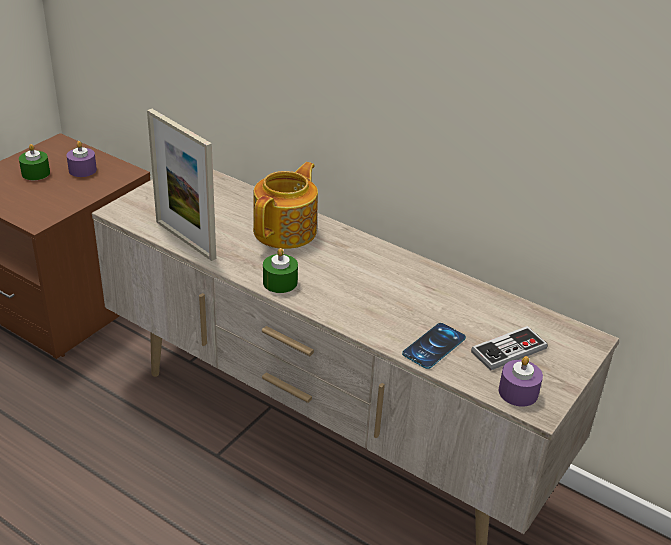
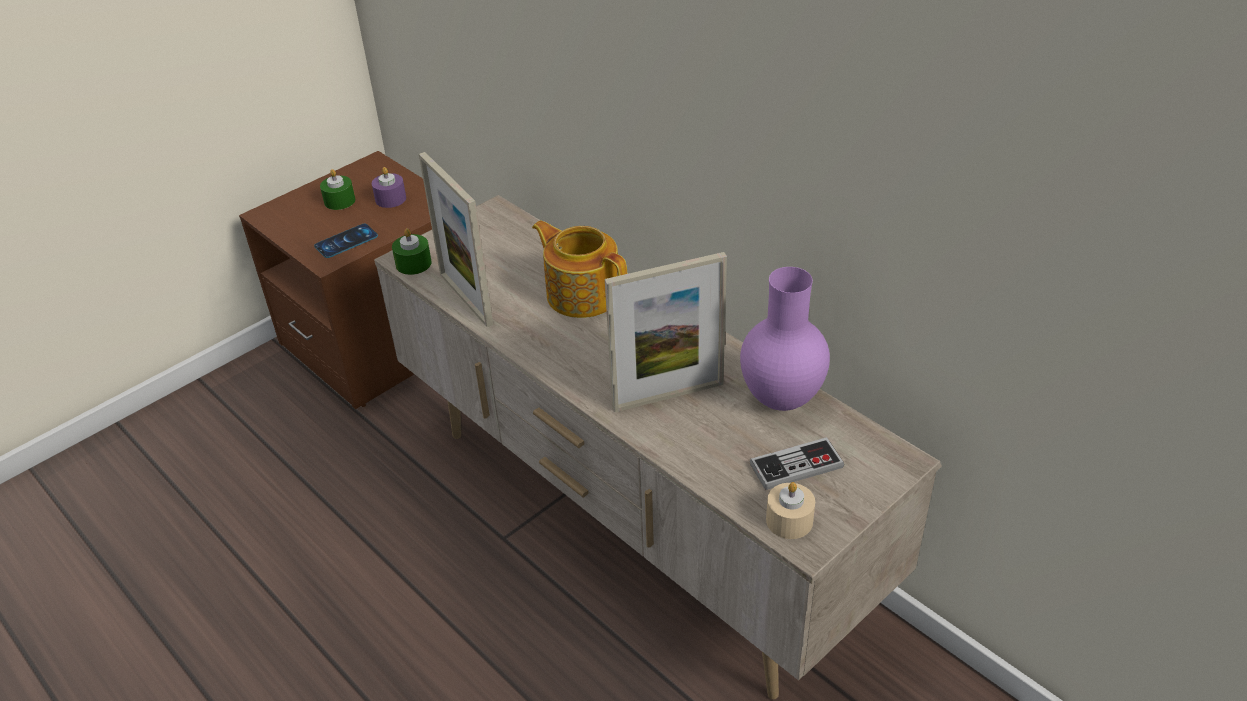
camera: 15 degrees right, 5 degrees up
(280, 282) = (555, 359): green candle -> green candle (413, 264)
(286, 230) = (582, 293): teapot -> teapot turned 90 degrees counterclockwise
(385, 304) = (668, 396): none -> picture frame
(434, 346) = (708, 453): phone -> phone (346, 241)
(480, 302) = (783, 401): none -> purple vase
(518, 392) = (789, 520): purple candle -> beige candle

